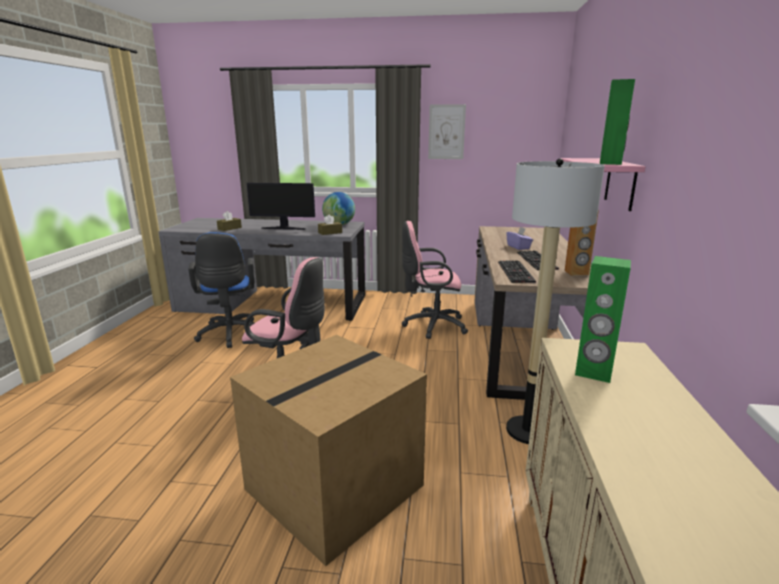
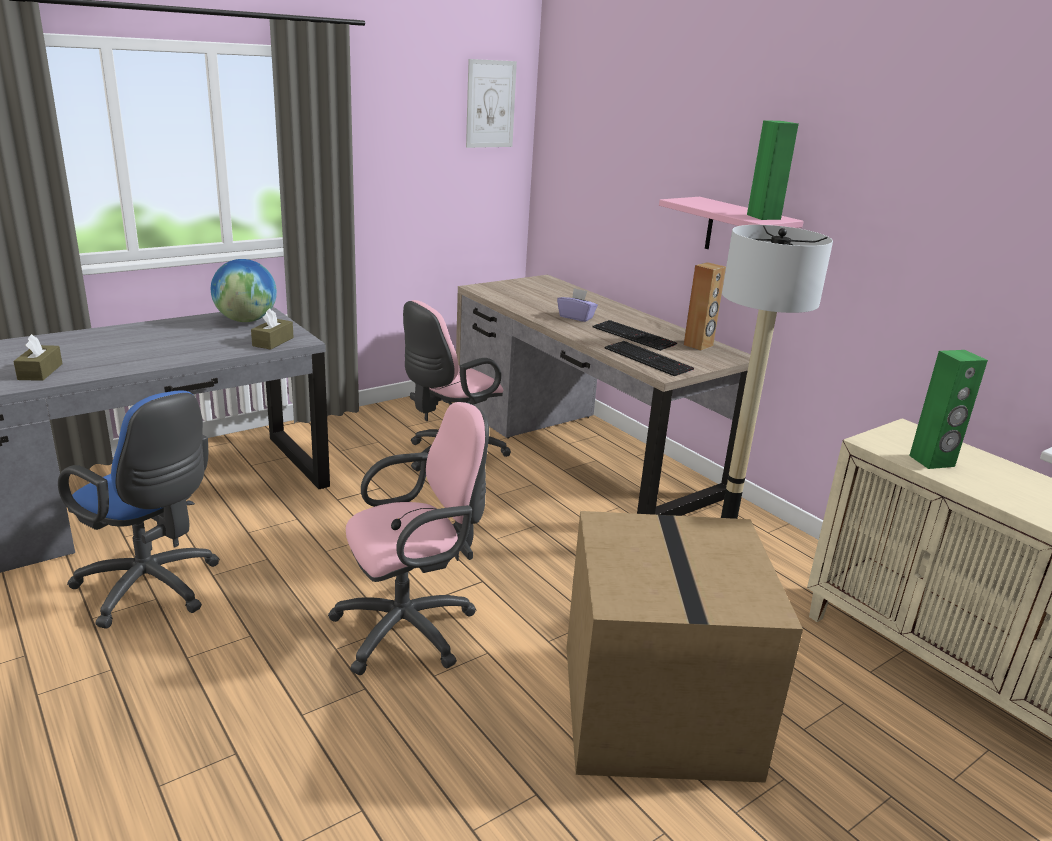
camera: 45 degrees left, 5 degrees up
(283, 228) = (161, 348): monitor -> none
(446, 132) = (384, 135): picture -> picture (490, 104)

